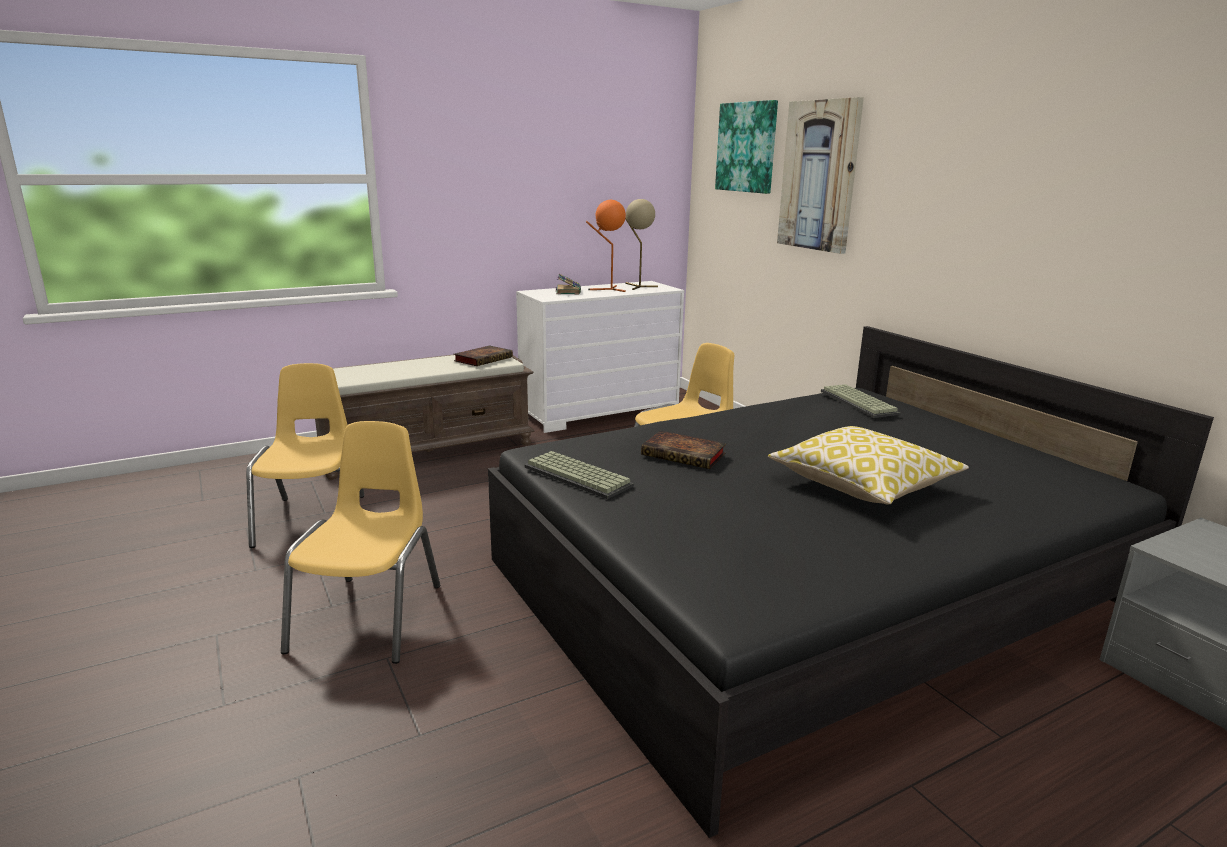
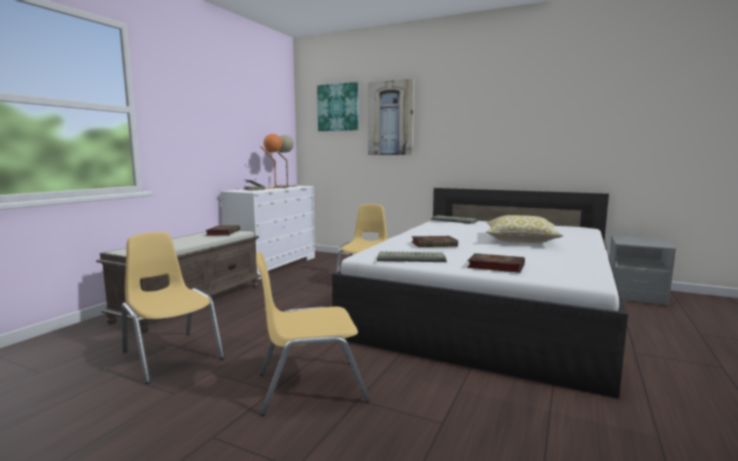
camera: 35 degrees left, 10 degrees down
(369, 617) = (310, 386): yellow chair -> yellow chair turned 75 degrees counterclockwise
(654, 531) = (494, 266): none -> book
(803, 587) = (489, 306): black bed -> white bed

